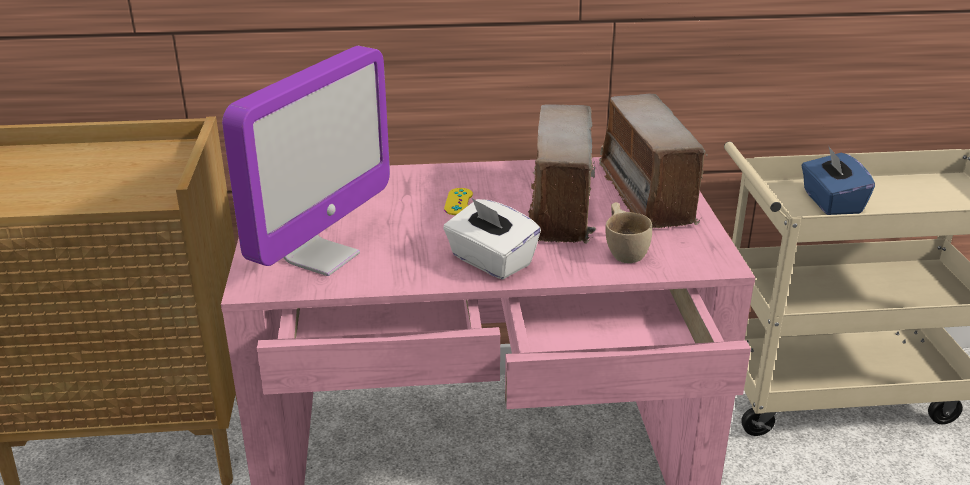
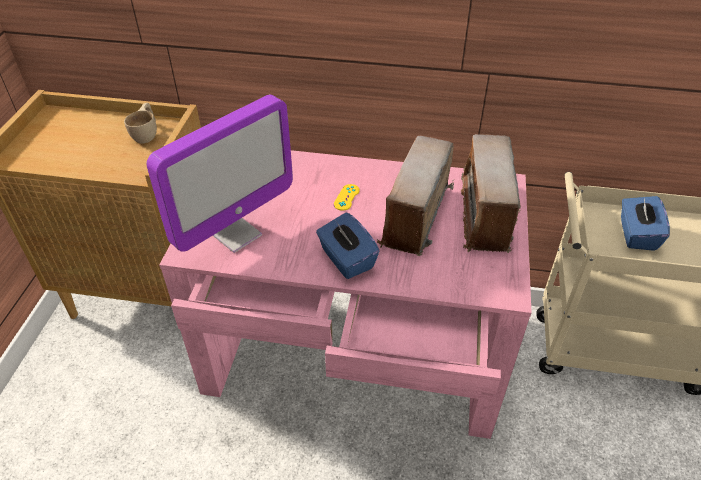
camera: 15 degrees right, 15 degrees up
(490, 261) = (346, 259): white tissue box -> blue tissue box
(624, 250) = (445, 267): beige cup -> beige cup (147, 134)

